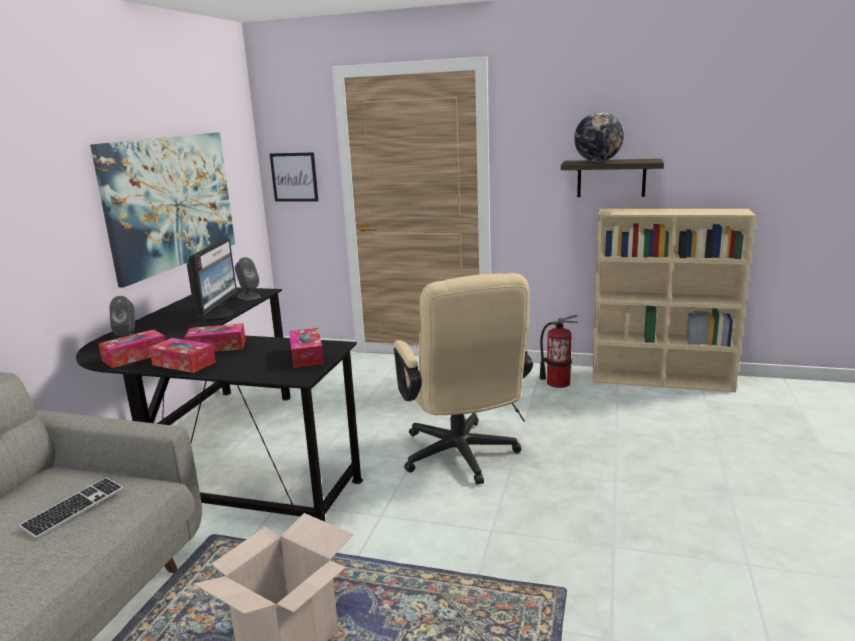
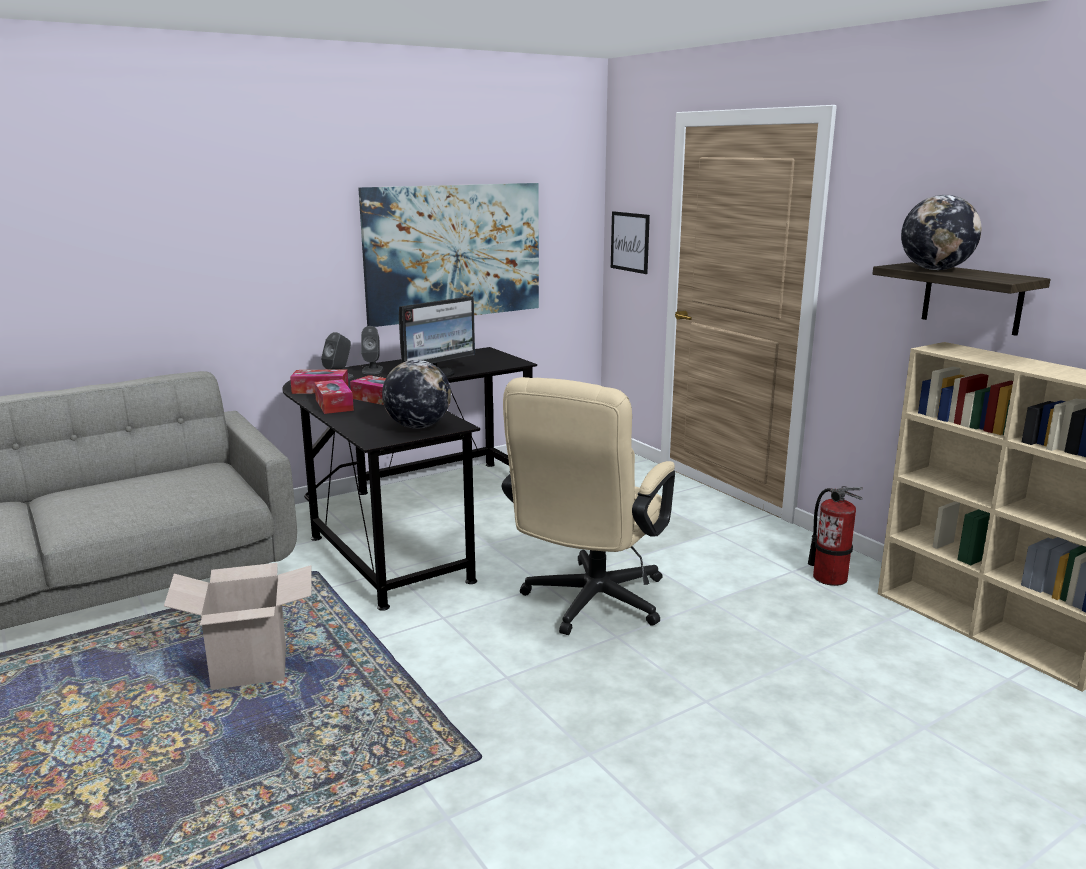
camera: 40 degrees right, 0 degrees up
(74, 509) = (177, 491): keyboard -> none
(249, 296) = (496, 364): grey speaker -> grey speaker (372, 370)
(307, 356) = (418, 426): tissue box -> globe

